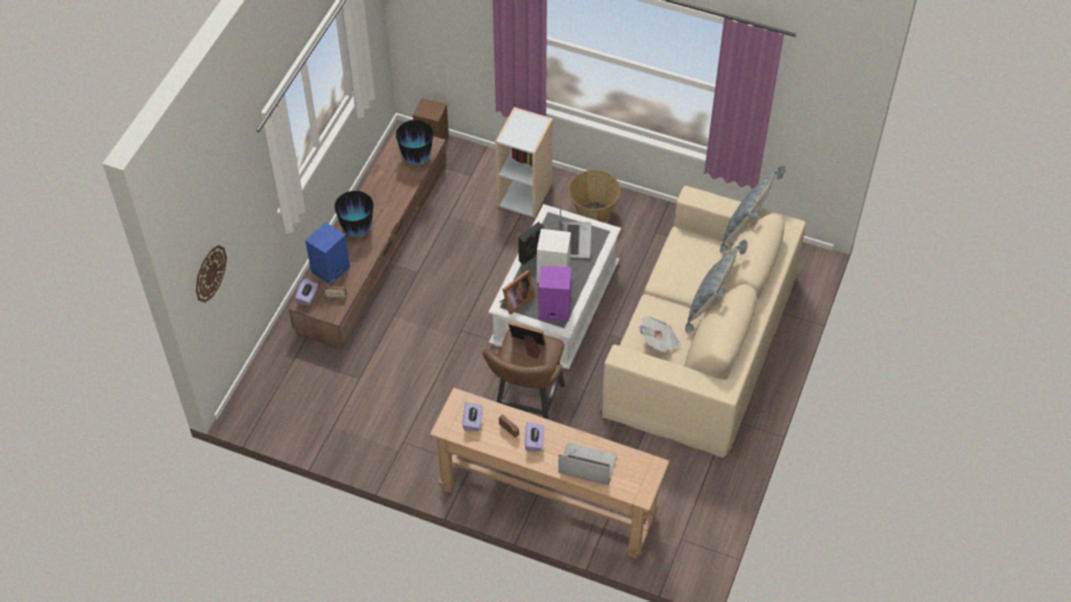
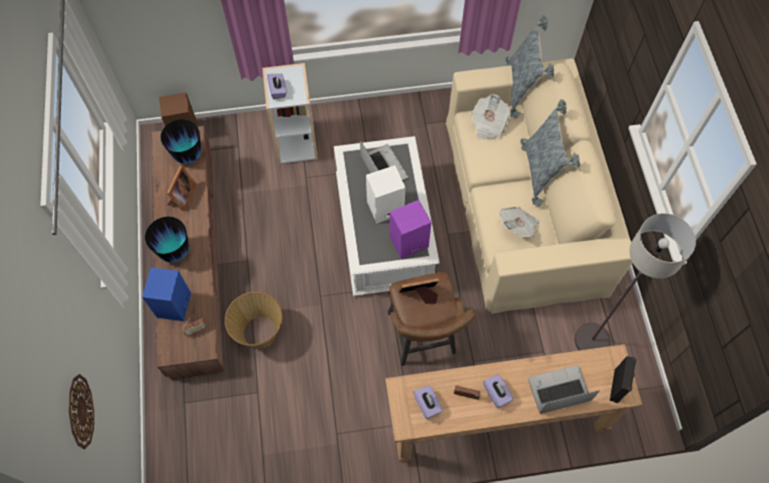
camera: 30 degrees left, 10 degrees up
(308, 297) = (169, 345): purple tissue box -> purple tissue box (278, 90)
(516, 301) = (370, 251): picture frame -> picture frame (182, 197)
(531, 256) = (356, 200): black speaker -> black speaker (617, 386)
(593, 213) = (363, 131): basket -> basket (259, 331)
(690, 481) = (598, 333): none -> grey floor lamp
(694, 247) = (488, 124): none -> newspaper

